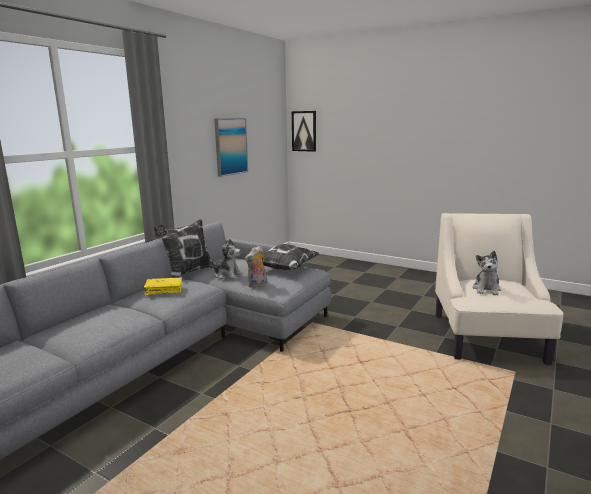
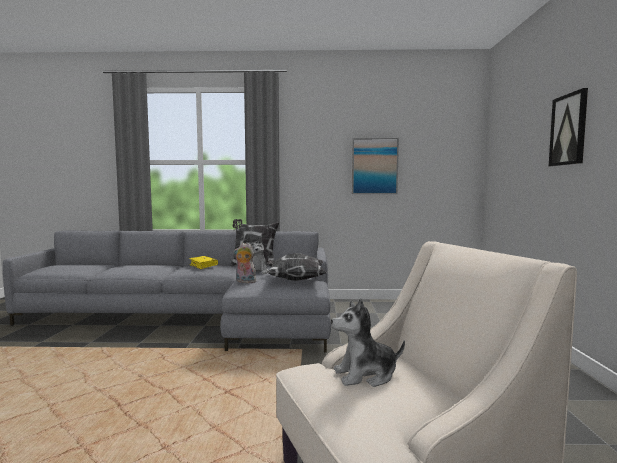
camera: 60 degrees right, 10 degrees down
(304, 131) = (495, 151): picture -> picture (569, 129)

